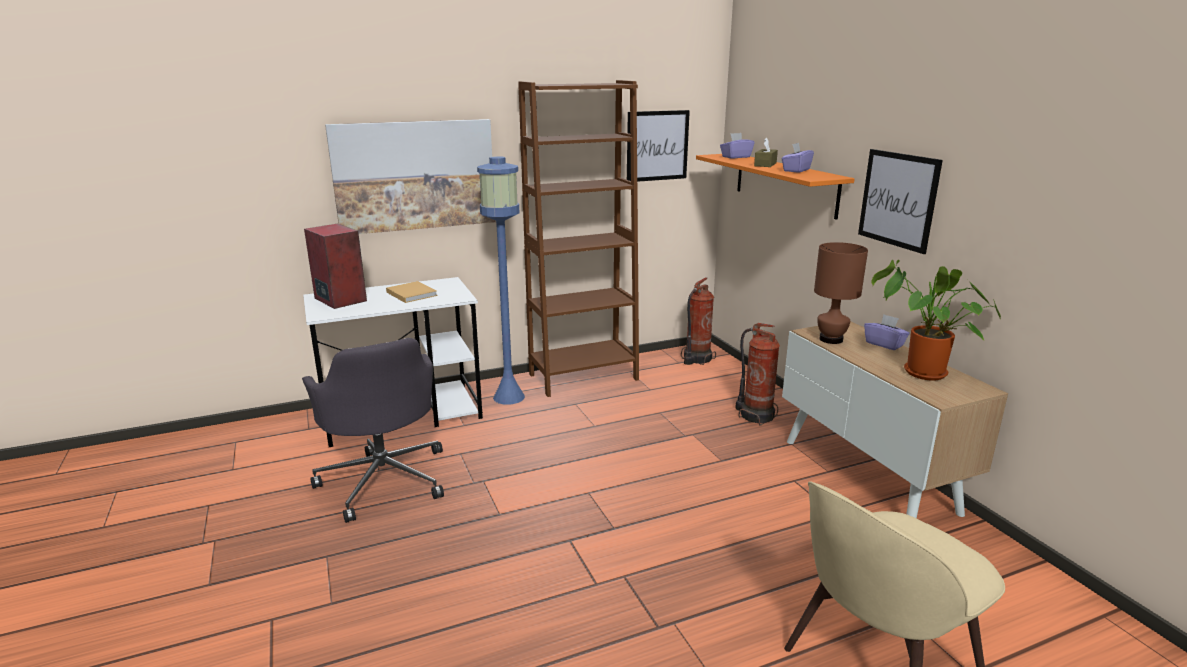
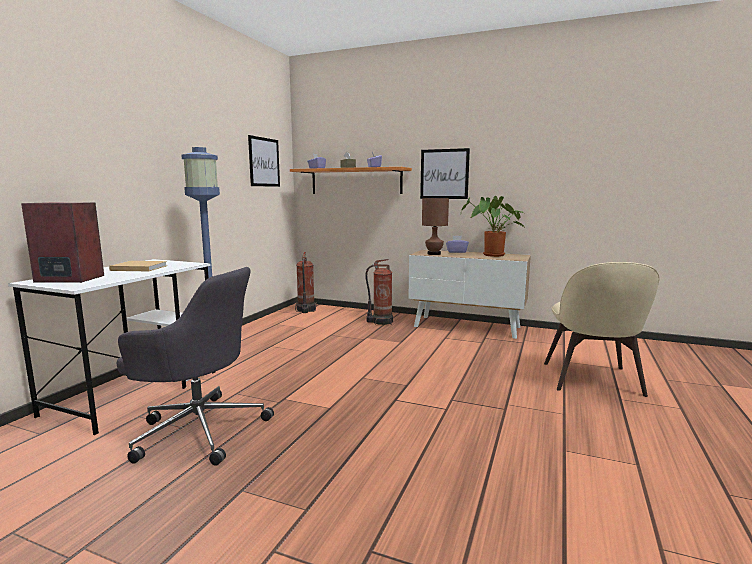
camera: 45 degrees left, 10 degrees down
(415, 175) = (112, 164): picture -> none
(583, 377) = (250, 333): brown bookcase -> none

